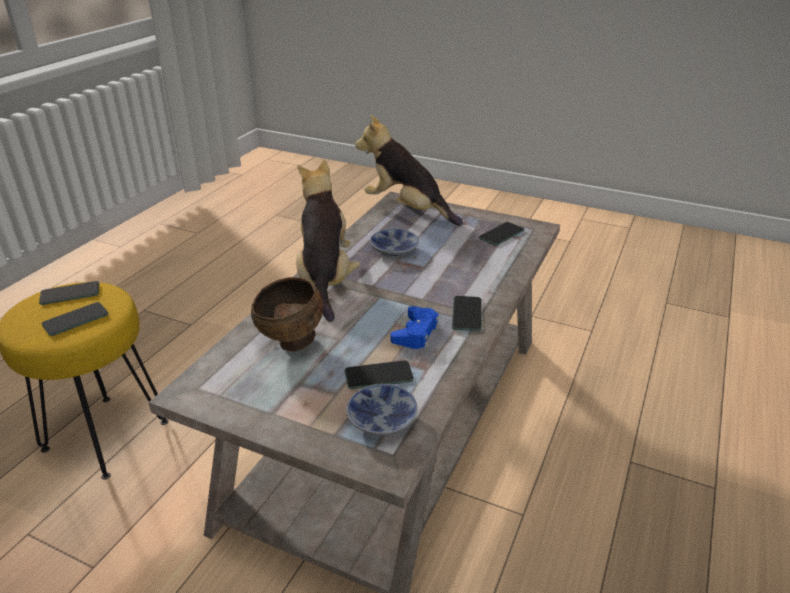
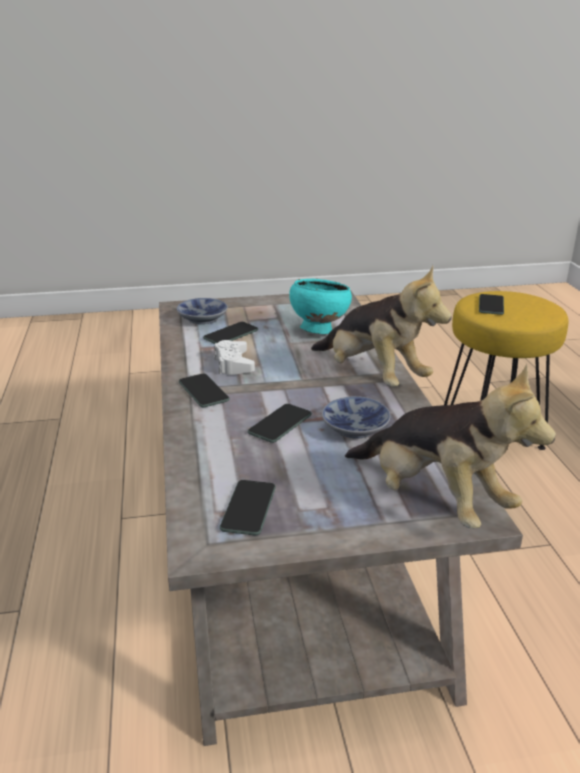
camera: 145 degrees right, 5 degrees down
(70, 294) = (537, 313): phone -> phone (280, 424)
(292, 344) = (318, 331): brown bowl -> turquoise bowl
(407, 210) = (433, 500): plush toy -> plush toy turned 45 degrees clockwise
(416, 333) = (233, 364): blue game controller -> white game controller

